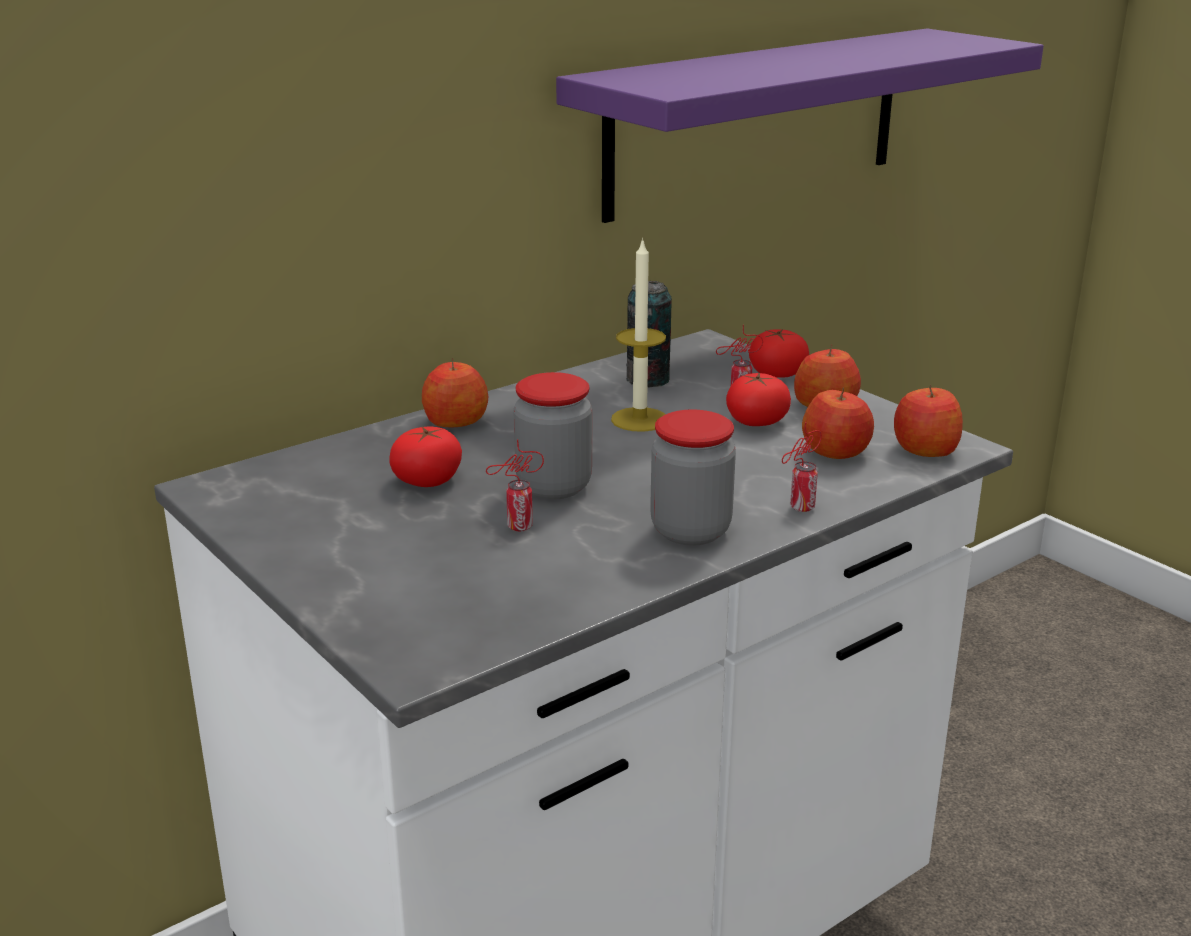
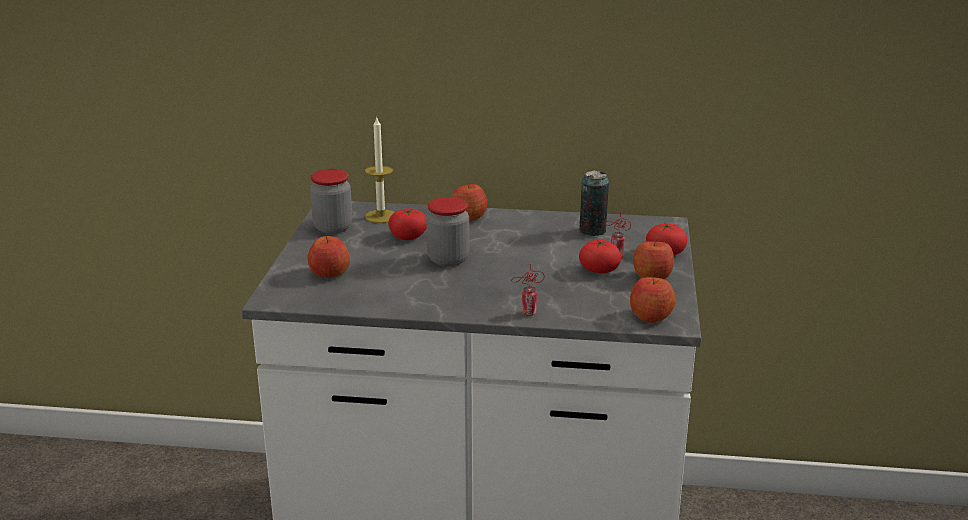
camera: 45 degrees right, 0 degrees up
(516, 527) = (400, 268): can -> none
(639, 419) = (547, 247): candle -> candle (381, 216)
(690, 531) = (461, 300): jar -> jar (333, 228)
(757, 121) = (747, 91): purple shelf -> none
(836, 452) = (603, 298): apple -> apple (329, 273)

